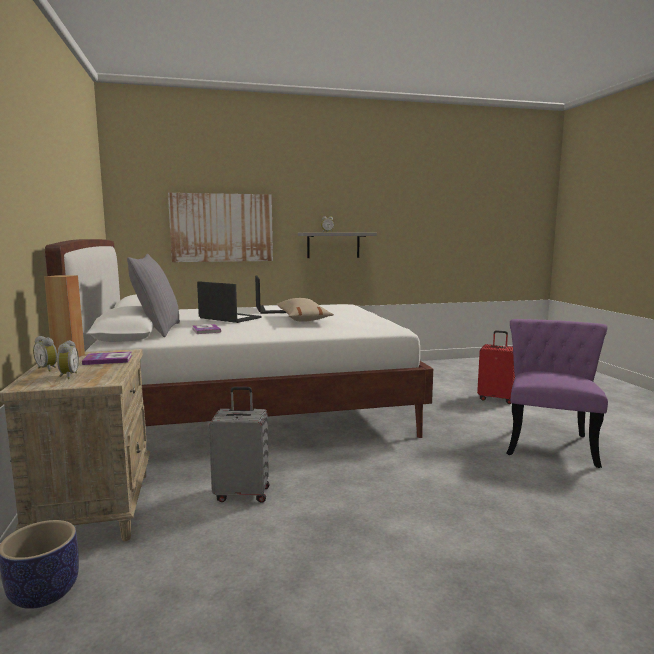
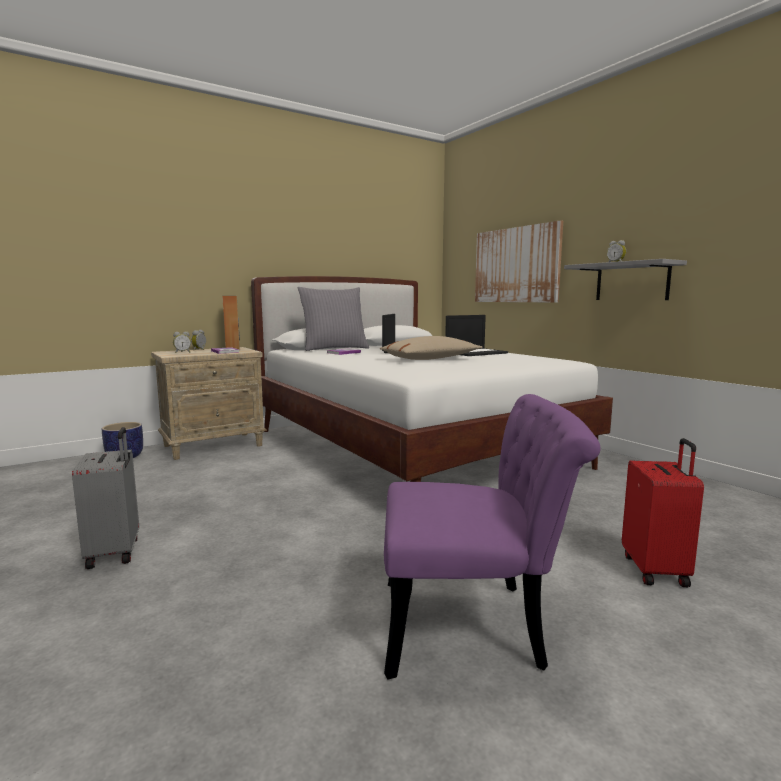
camera: 70 degrees right, 0 degrees up
(242, 493) = (240, 473): grey suitcase -> grey suitcase (115, 552)

